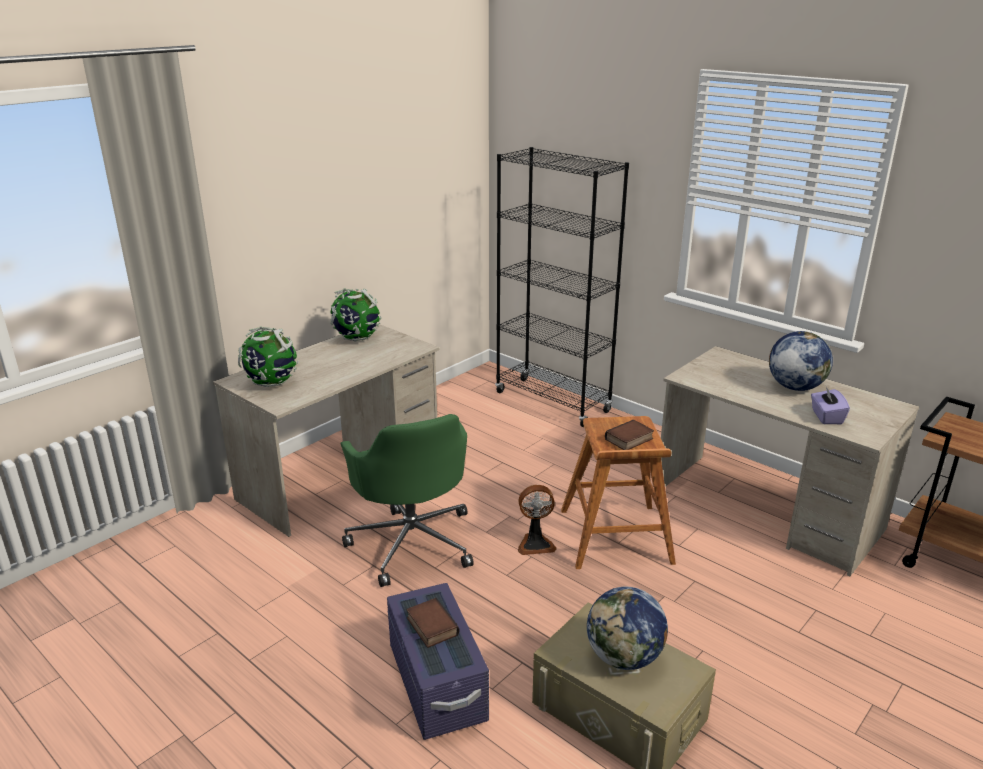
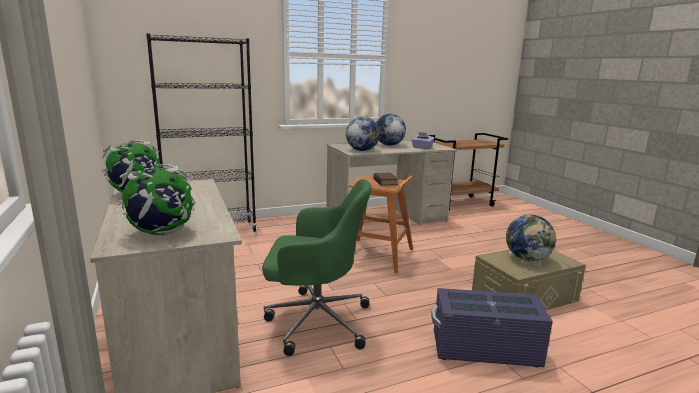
camera: 65 degrees left, 10 degrees down
(430, 626) = (486, 303): book -> none
(535, 544) = (361, 278): fan -> none
(711, 378) = (361, 150): none -> globe

